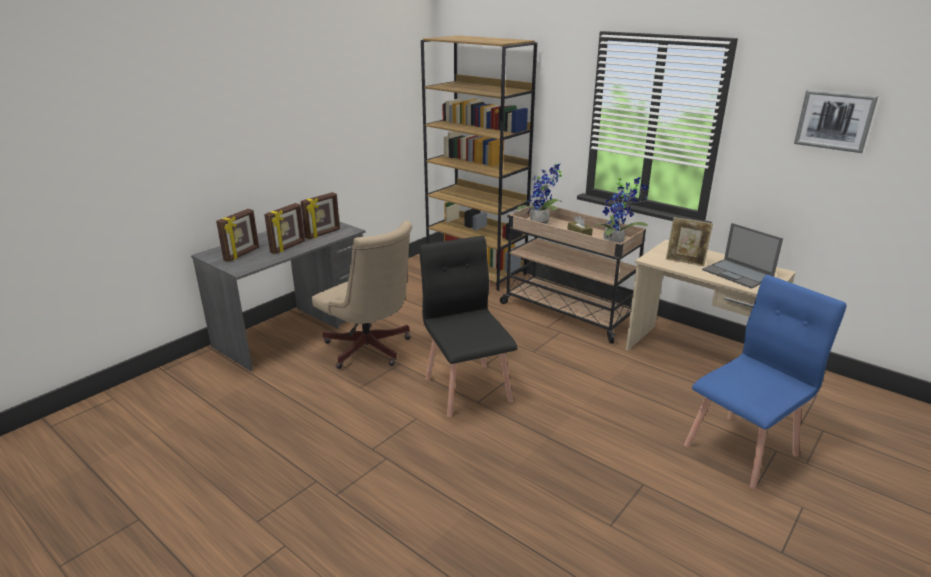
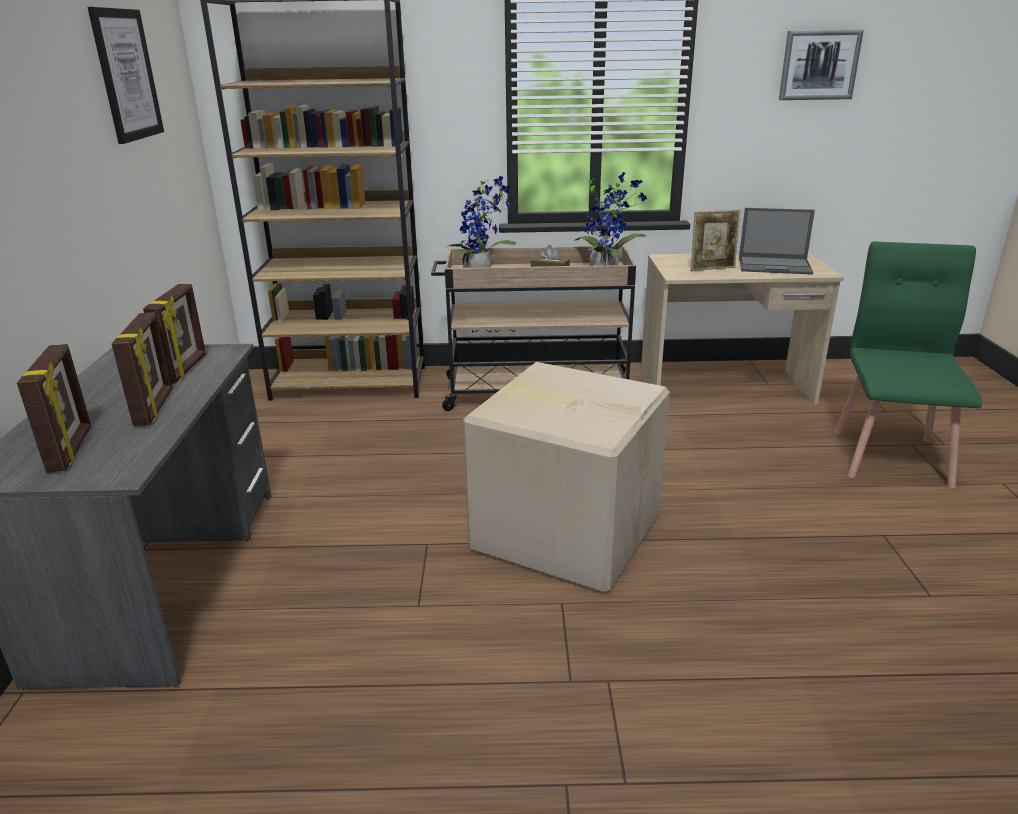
camera: 40 degrees left, 0 degrees up
(370, 351) = (355, 547): beige office chair -> none
(372, 79) = (126, 75): none -> picture
(468, 388) = (565, 530): black chair -> cardboard box
(742, 450) = (891, 457): blue chair -> green chair

